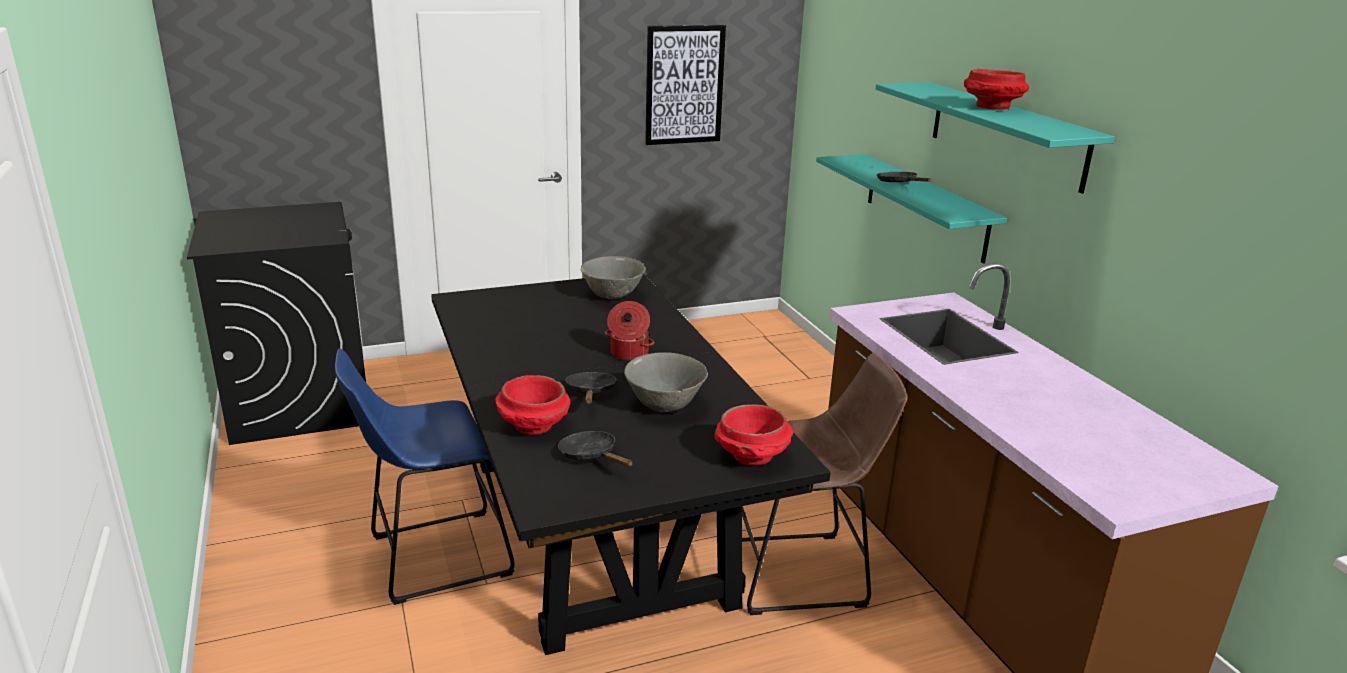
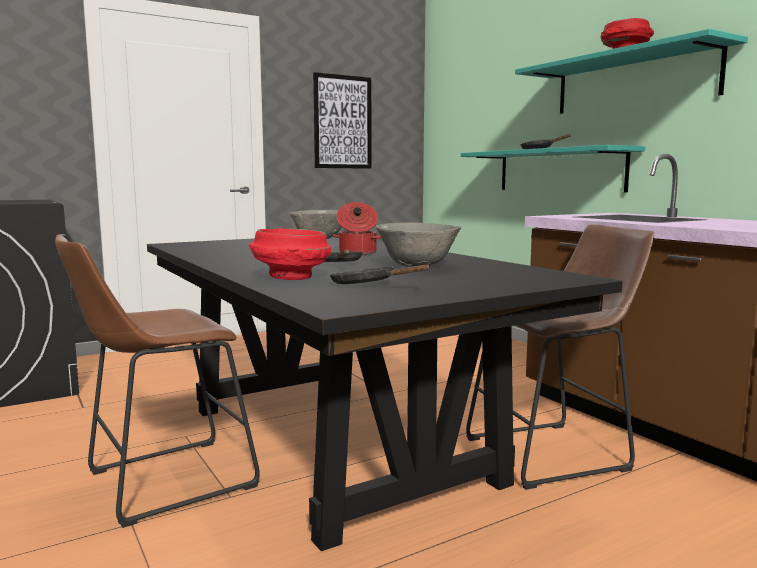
camera: 10 degrees left, 15 degrees down
(432, 557) = (161, 482): blue stool -> brown stool
(752, 457) = (536, 278): red bowl -> none

